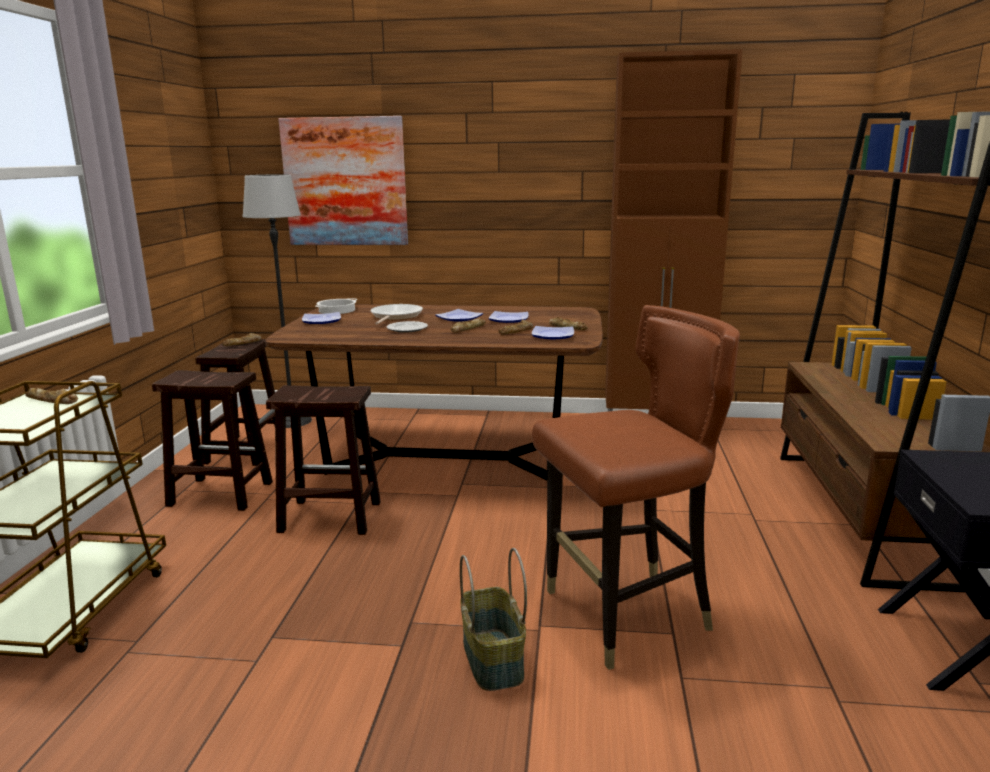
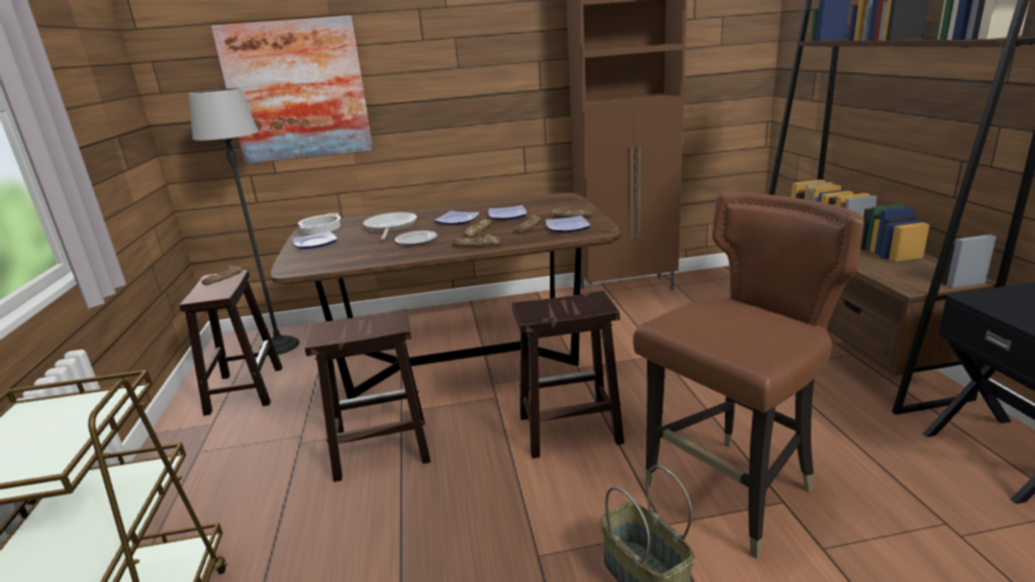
camera: 15 degrees left, 5 degrees up
(51, 401) = (59, 410): bread -> bread (477, 245)
(219, 494) = (242, 448): brown stool -> brown stool (568, 430)

